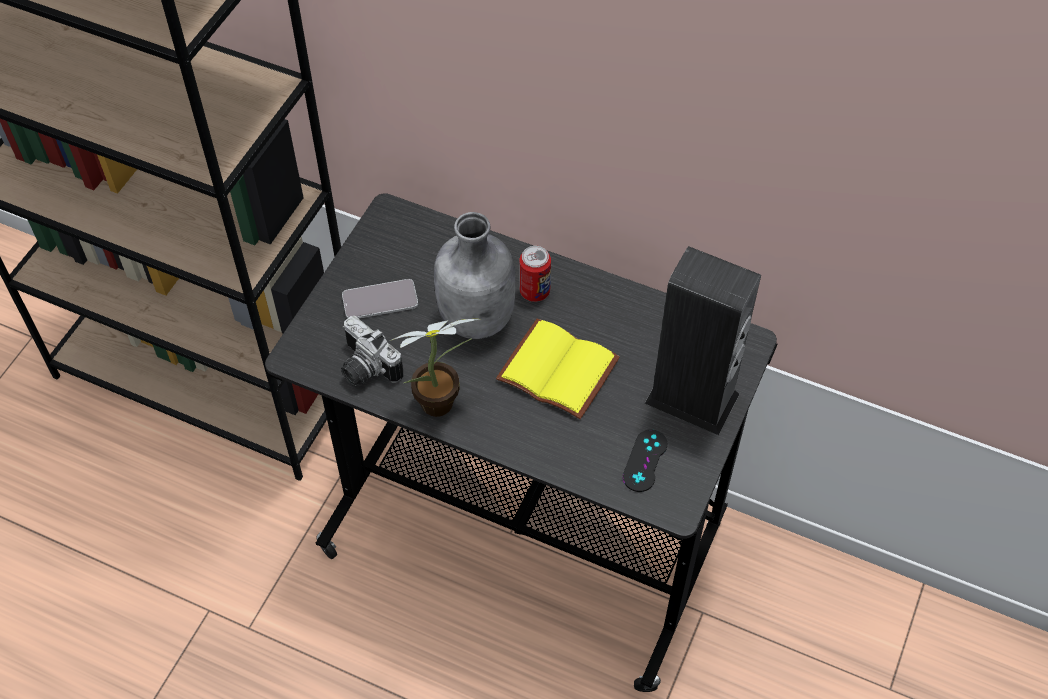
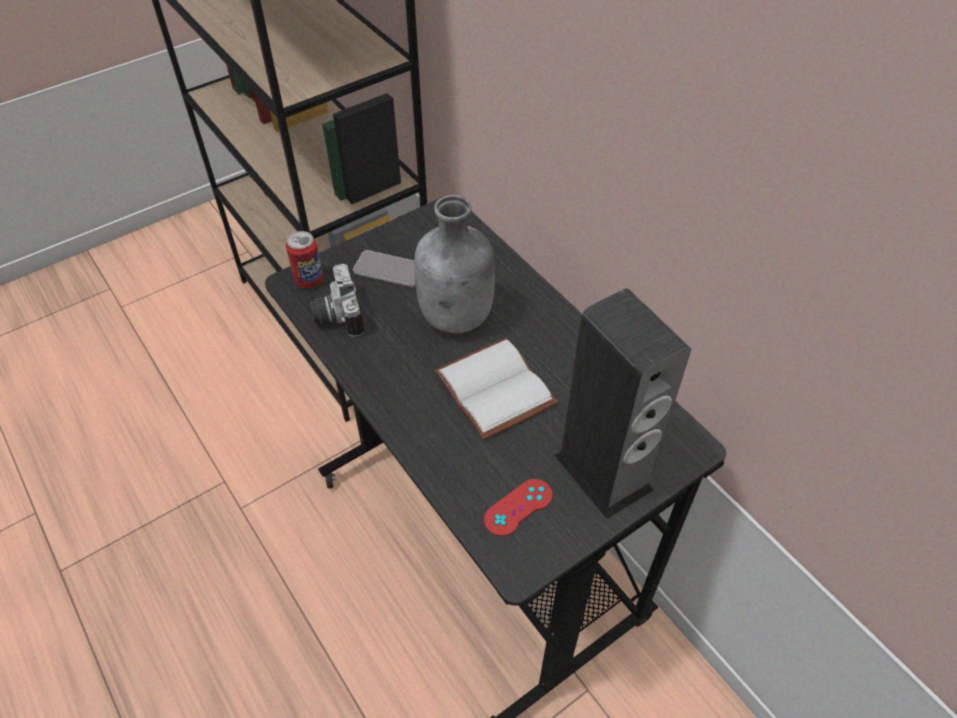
camera: 30 degrees right, 5 degrees down
(443, 402) = (377, 370): potted plant -> none
(534, 291) = (521, 316): can -> can (309, 280)
(561, 368) = (498, 389): yellow book -> white book
(645, 460) = (518, 507): black game controller -> red game controller

